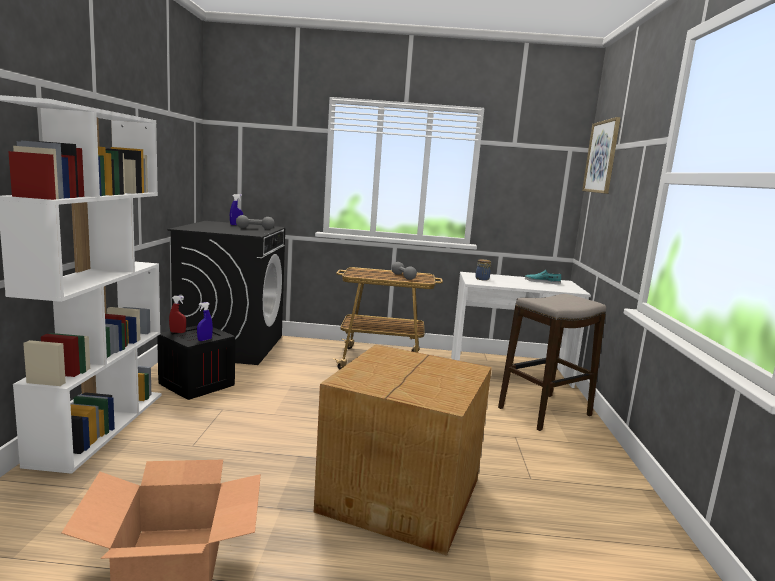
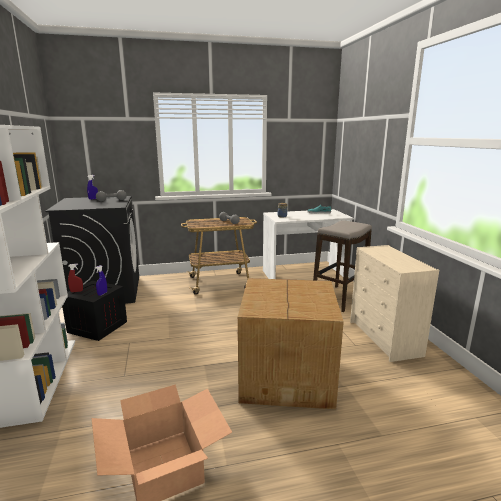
camera: 15 degrees left, 5 degrees up
(585, 480) = (385, 338): none -> beige dresser
(602, 157) = (349, 125): picture -> none

